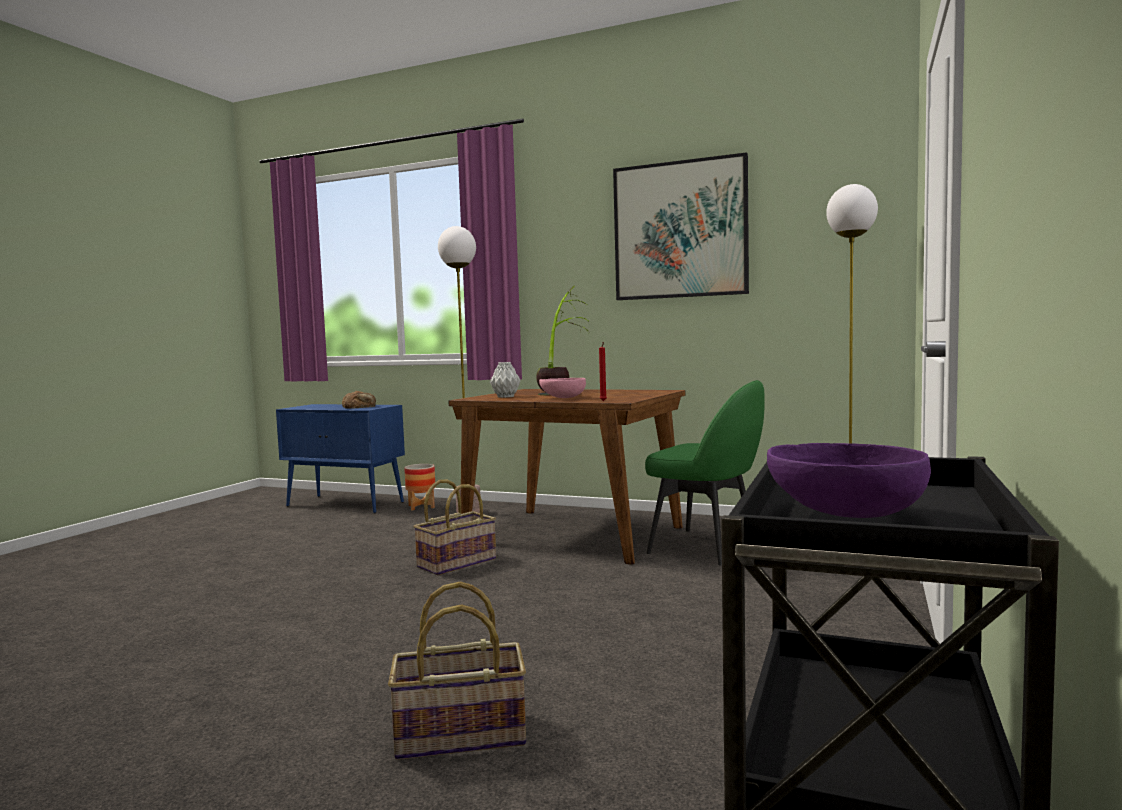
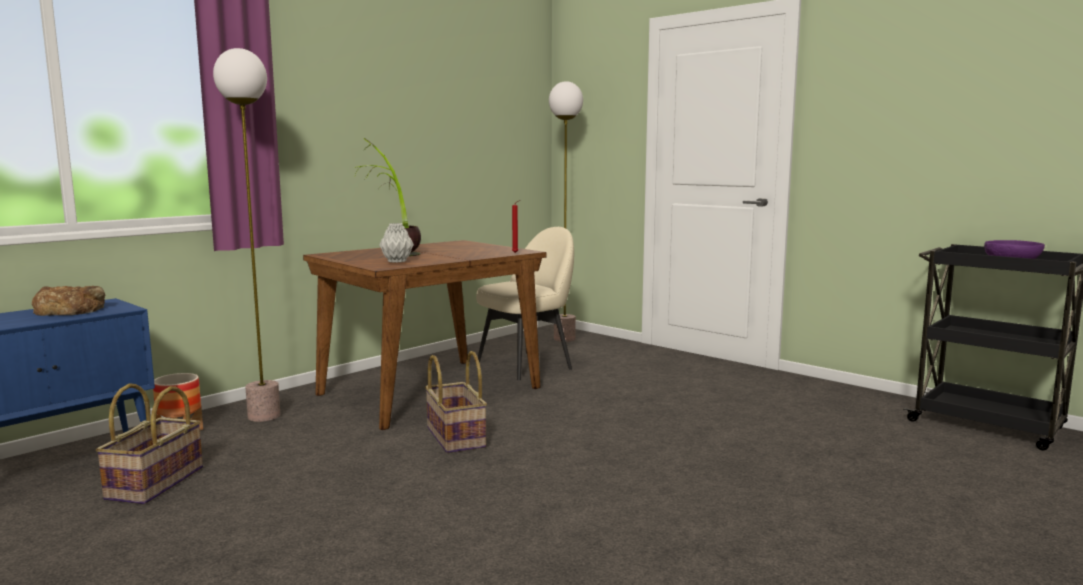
camera: 70 degrees left, 5 degrees up
(460, 736) = (813, 466): basket -> basket (156, 483)
(562, 398) = (461, 255): pink bowl -> none
(680, 230) = (419, 90): picture -> none
(706, 547) = (526, 365): green chair -> beige chair

